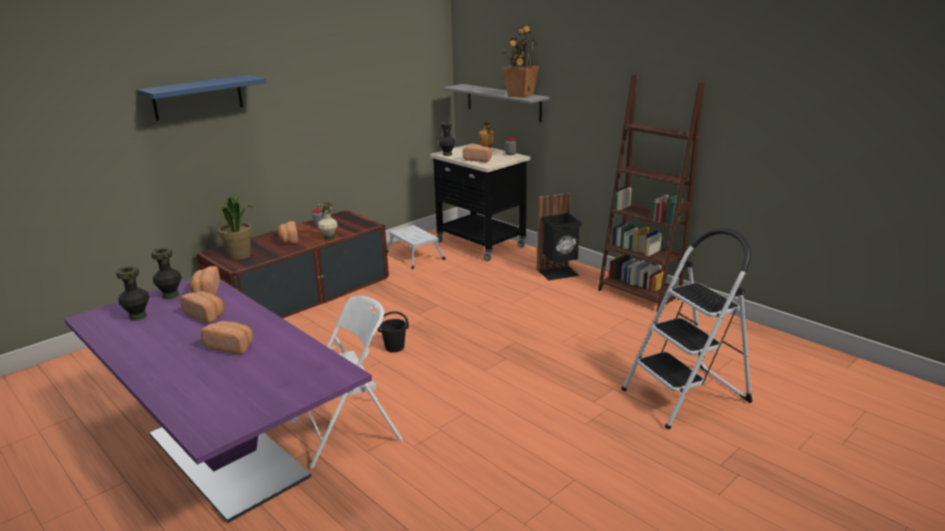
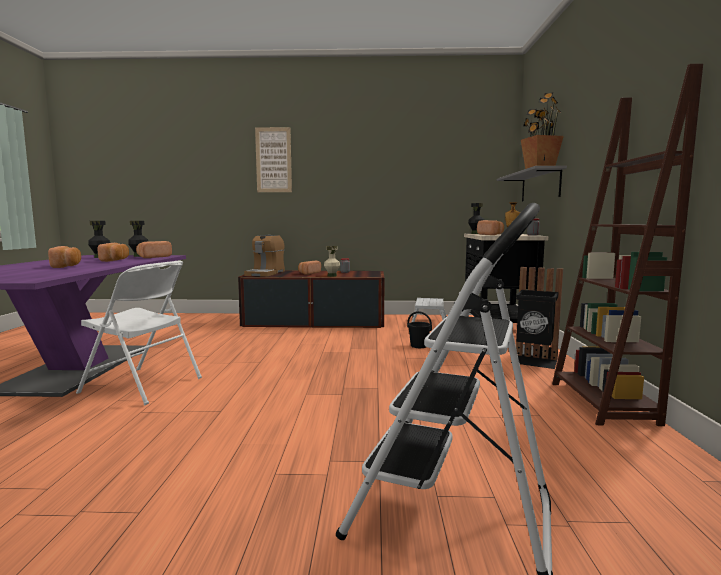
camera: 45 degrees right, 15 degrees down
(198, 97) = (273, 160): blue shelf -> picture
(239, 256) = (265, 273): potted plant -> coffee machine
(395, 347) = (288, 358): black bucket -> black bucket (419, 346)

